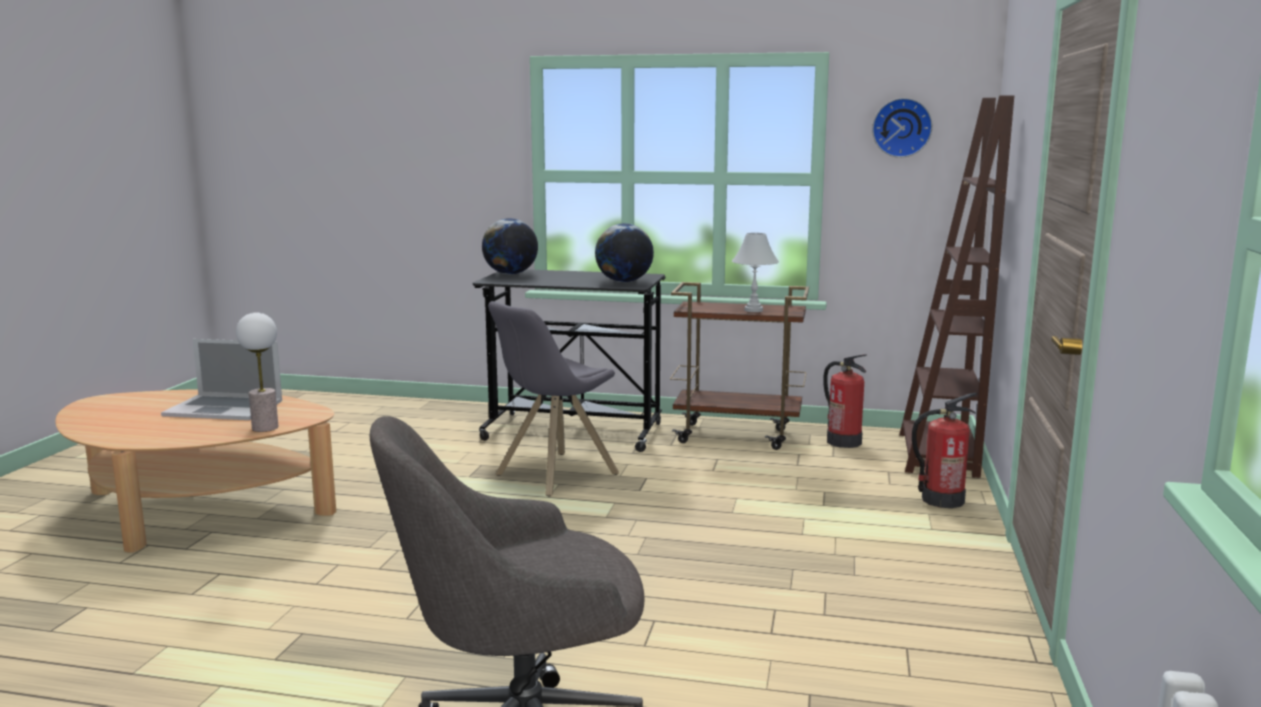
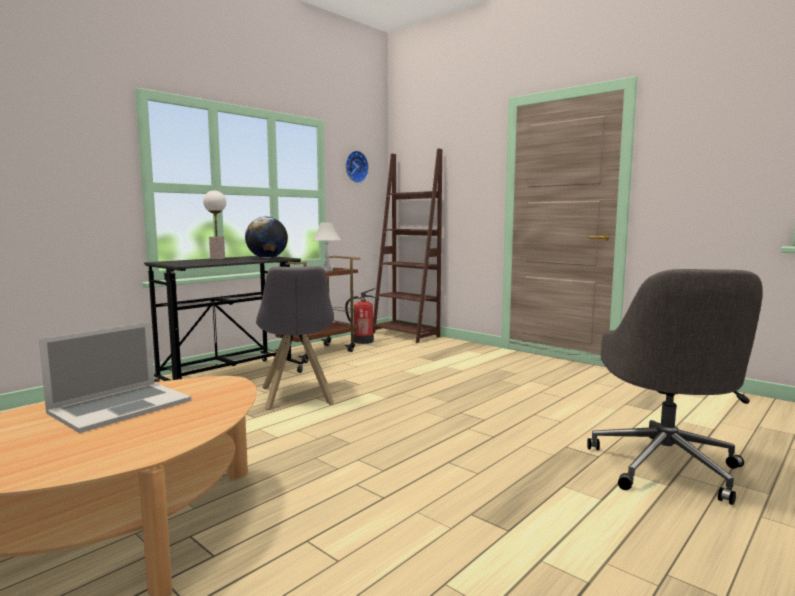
camera: 60 degrees left, 5 degrees down
(265, 428) = (231, 397): table lamp -> table lamp (217, 258)
(510, 274) = (171, 262): globe -> none
(941, 500) = (455, 346): fire extinguisher -> none

